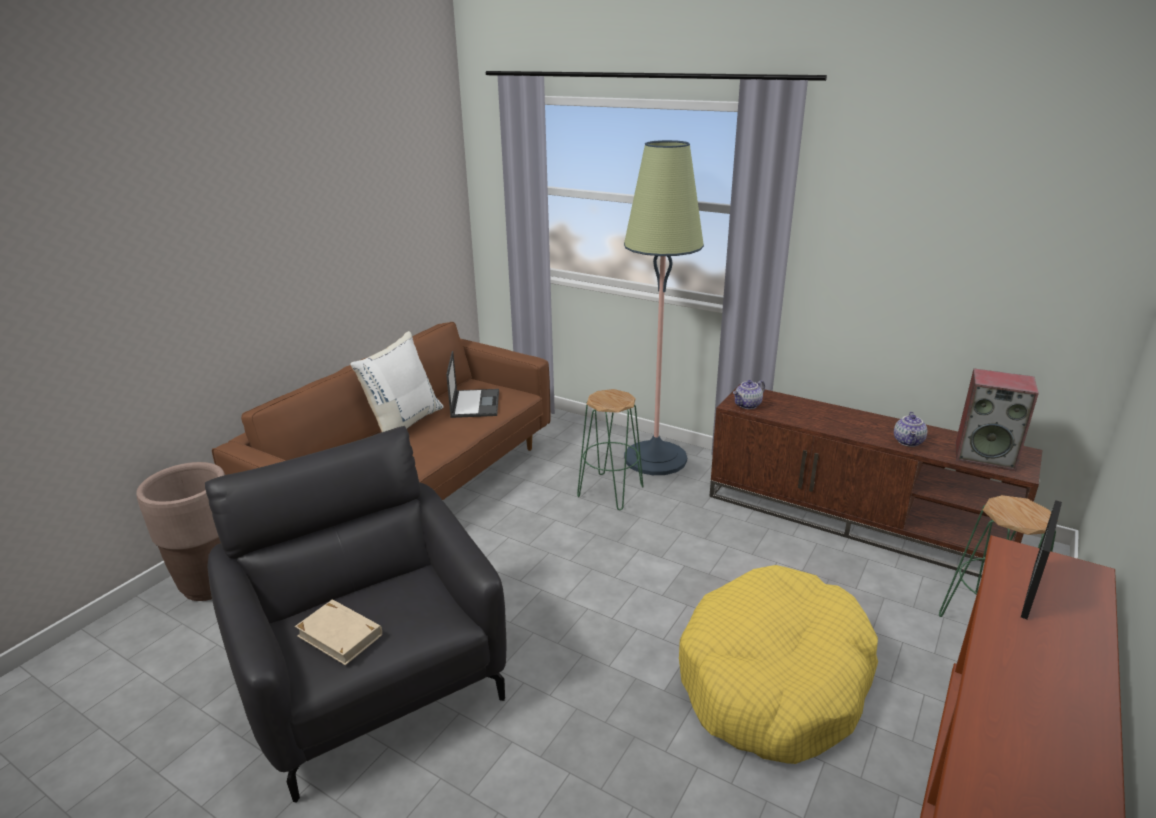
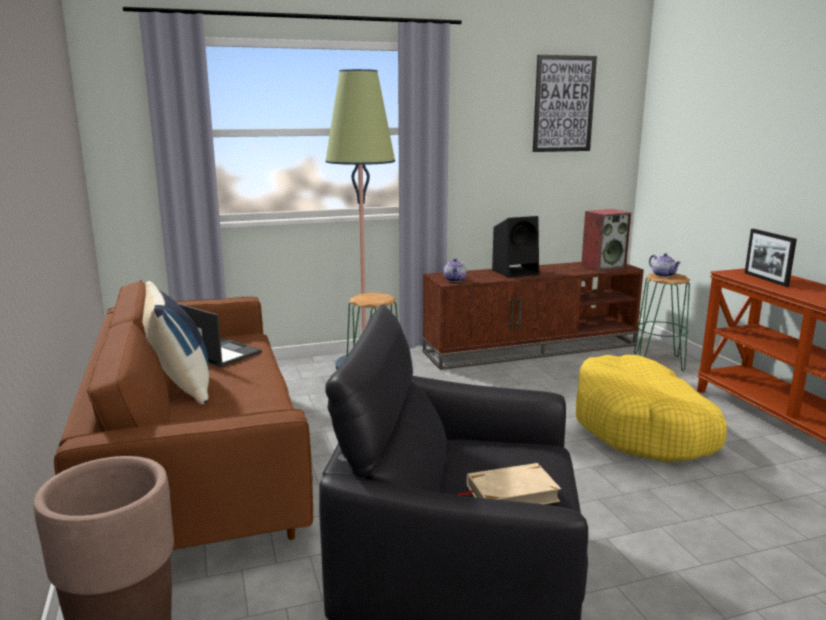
camera: 50 degrees left, 10 degrees down
(404, 423) = (180, 386): white pillow -> blue pillow
(843, 419) = (516, 272): none -> black speaker
(909, 442) = (565, 271): teapot -> teapot (663, 275)
(1003, 199) = (563, 104): none -> picture

